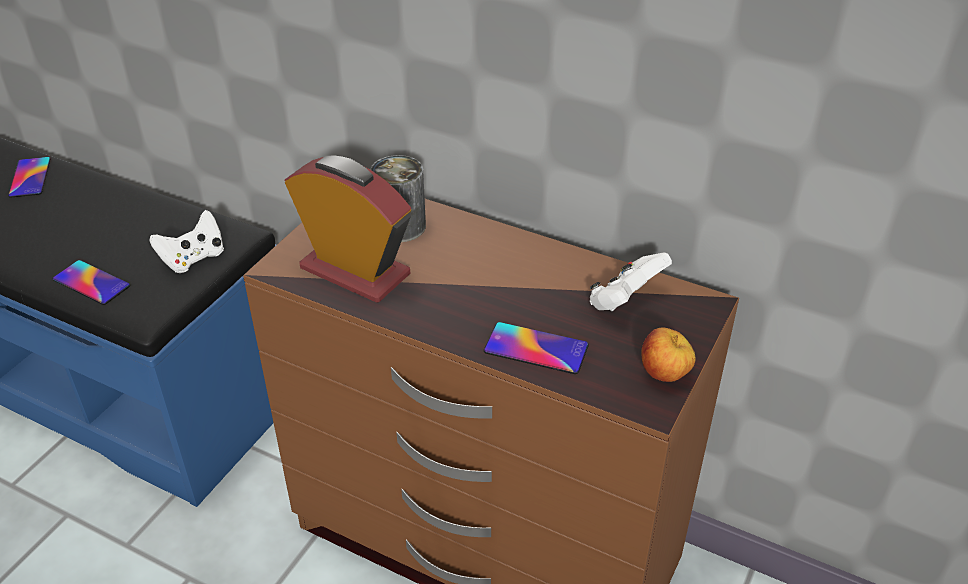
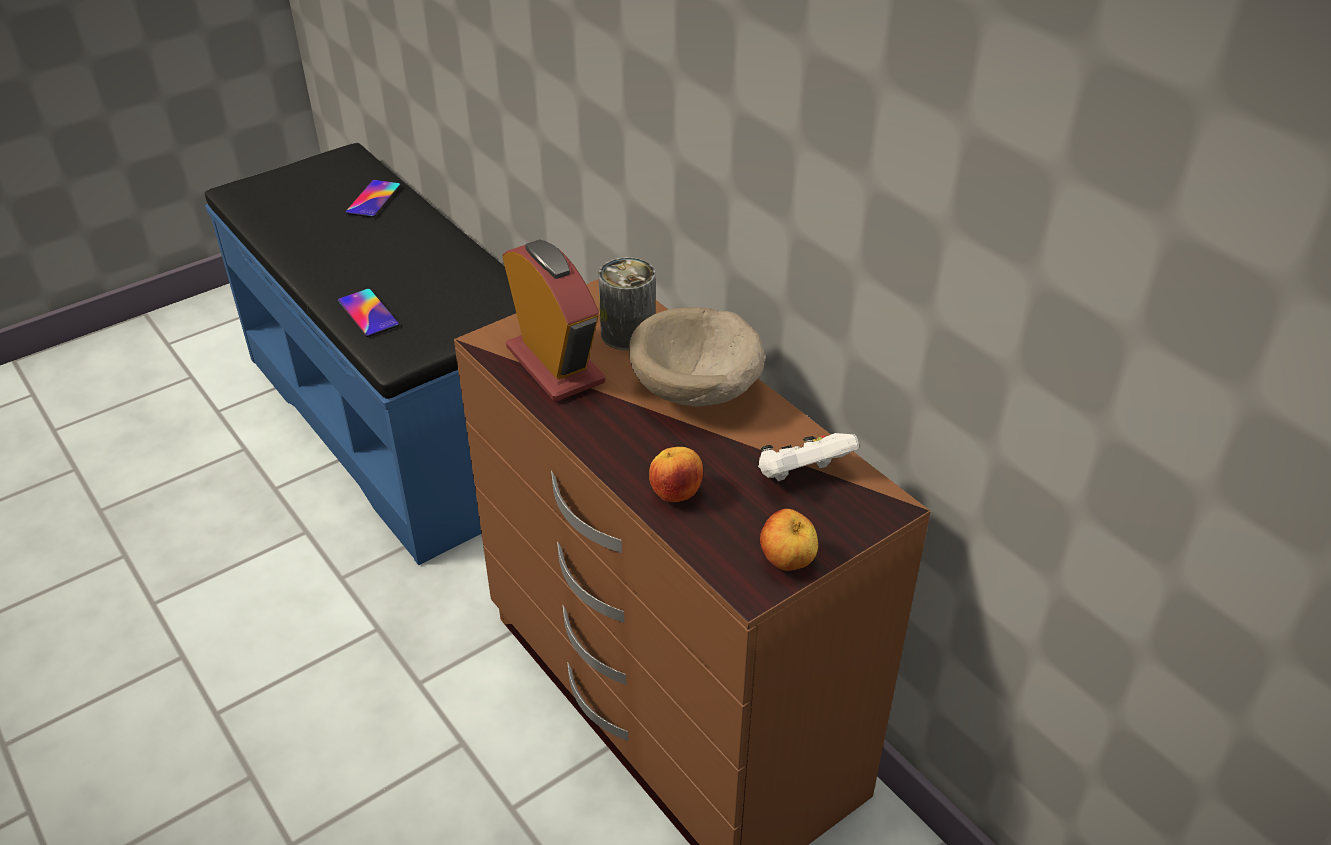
camera: 25 degrees right, 0 degrees up
(193, 258) = (469, 316): white game controller -> none
(495, 259) = (697, 393): none -> beige bowl
(536, 349) = (675, 494): phone -> apple

